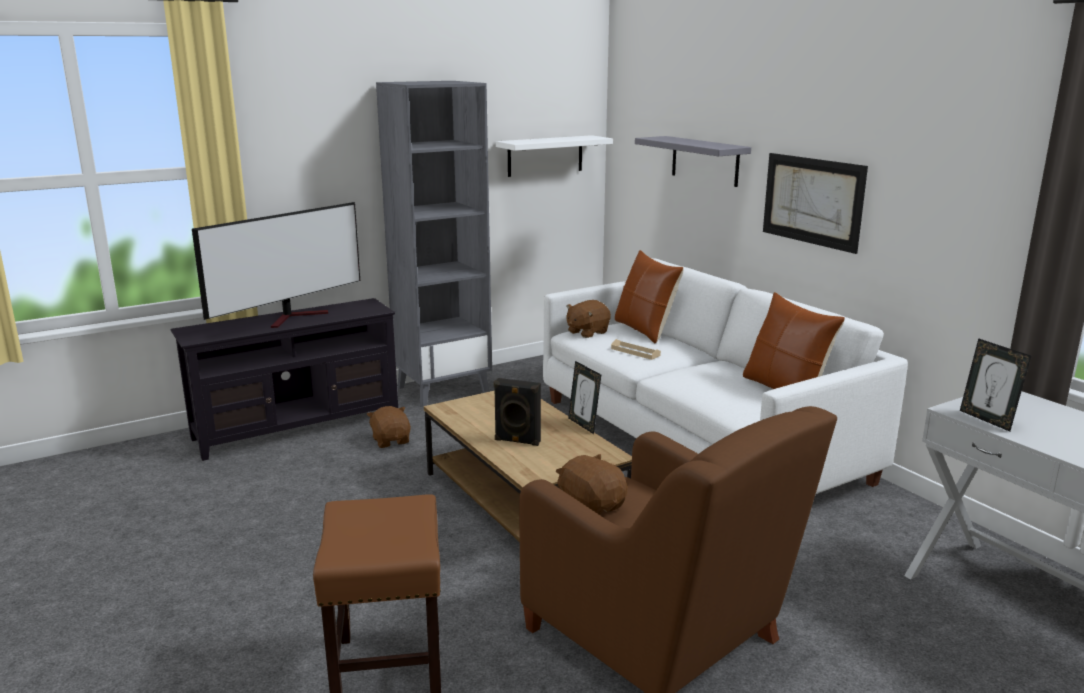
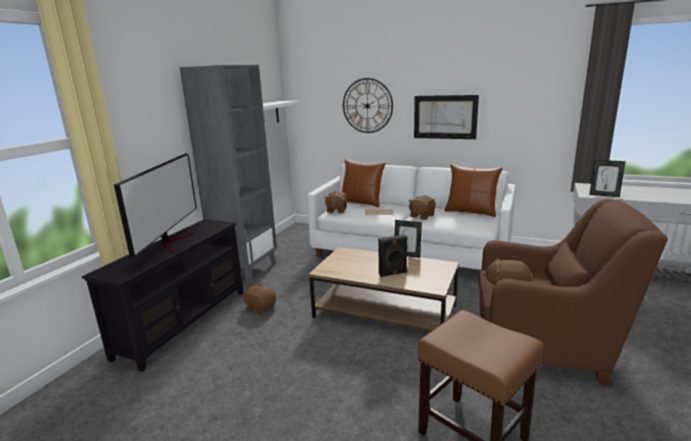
camera: 35 degrees left, 0 degrees up
(690, 374) = (421, 216): none -> brown plush toy
(705, 161) = (367, 106): grey shelf -> wall clock

